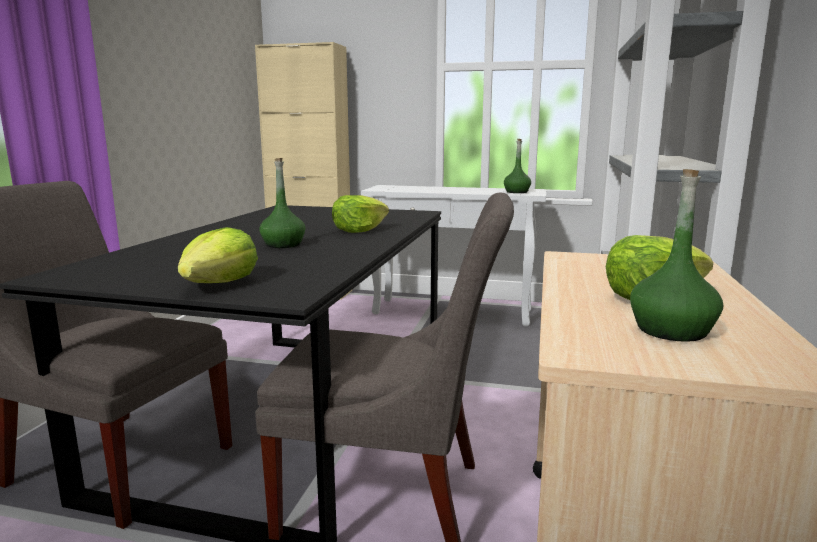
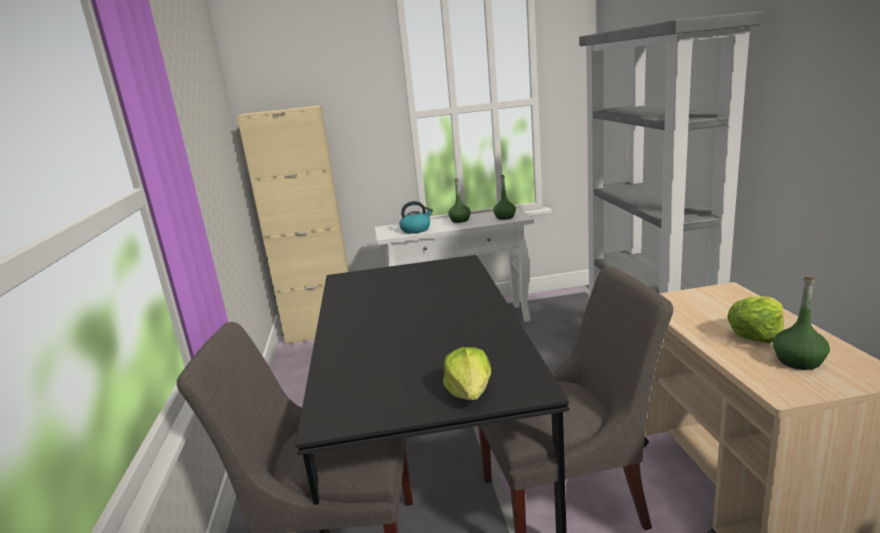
camera: 20 degrees left, 5 degrees up
(283, 245) = (432, 331): green bottle -> green bottle (460, 220)
(359, 230) = (458, 297): lettuce -> none
(411, 189) = (416, 229): none -> kettle

